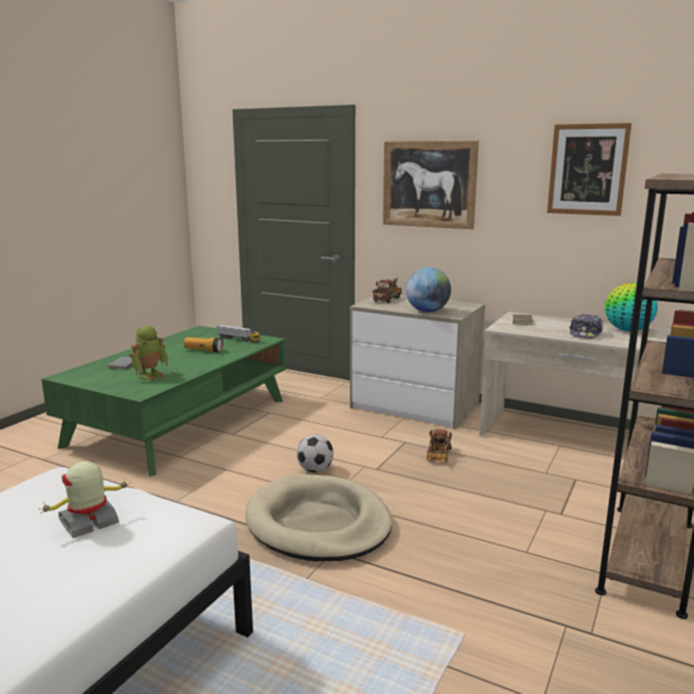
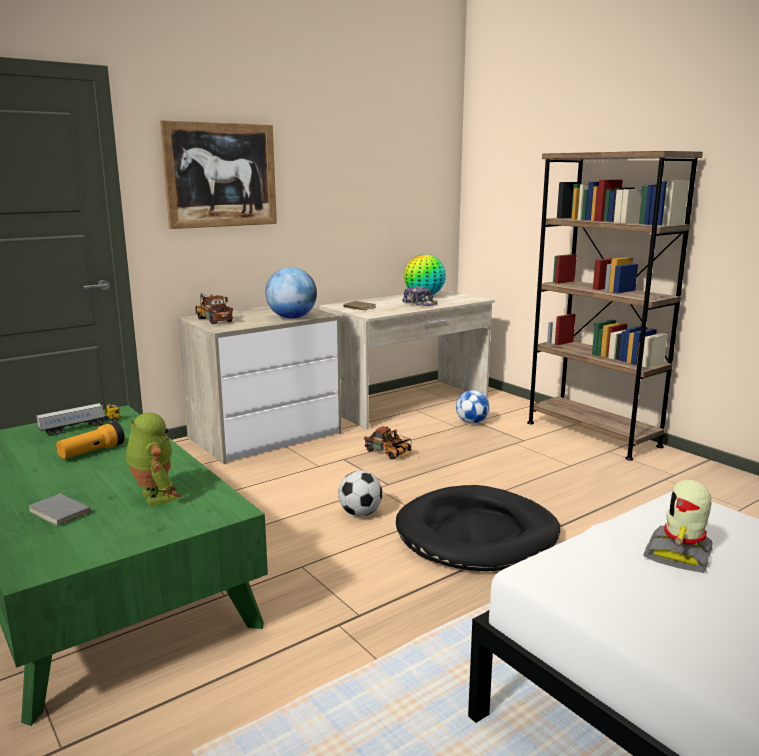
camera: 65 degrees left, 0 degrees up
(89, 522) = (680, 555): toy robot -> toy robot turned 45 degrees clockwise
(318, 523) = (477, 534): beige dog bed -> black dog bed
(570, 478) = (472, 422): none -> football
(587, 169) = (366, 157): picture -> none

